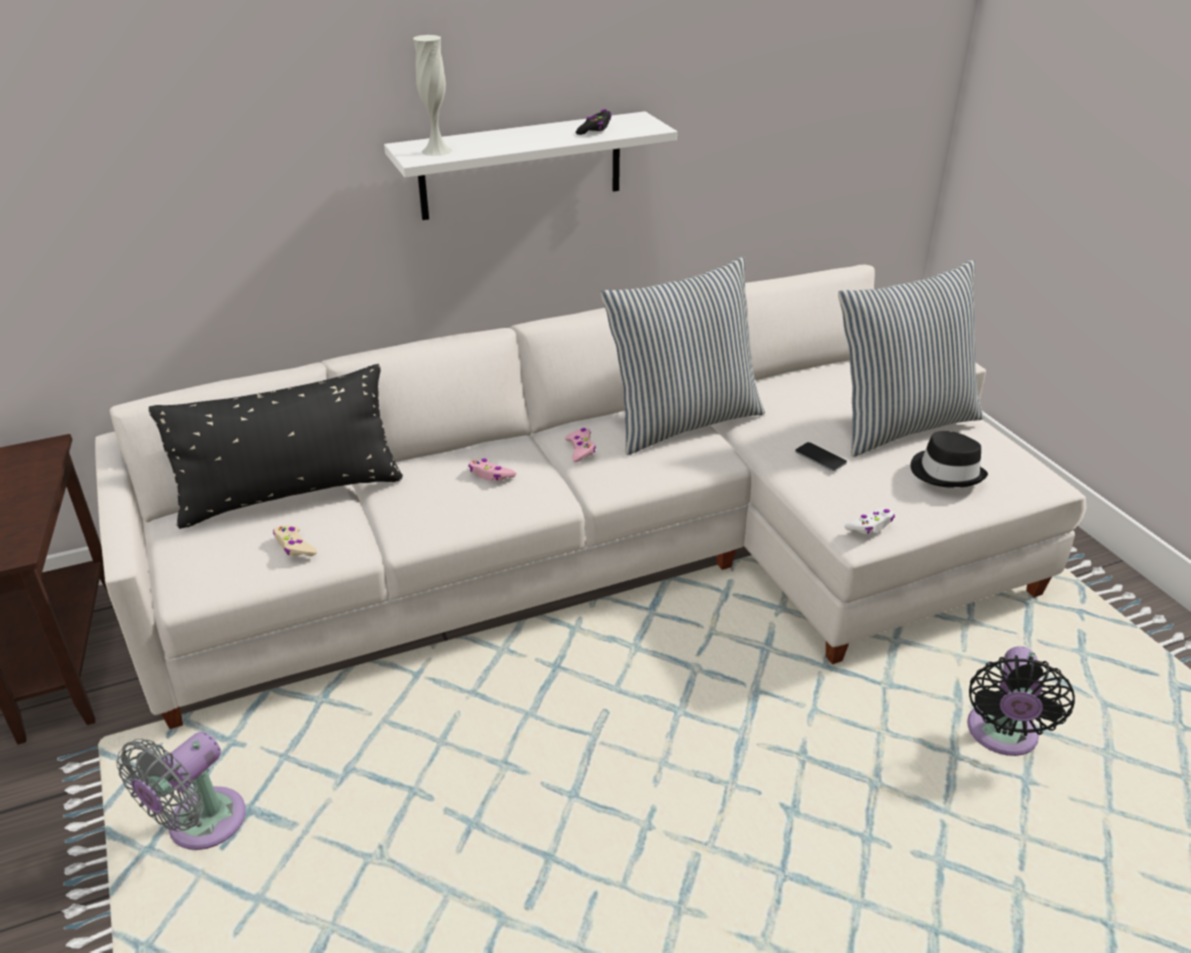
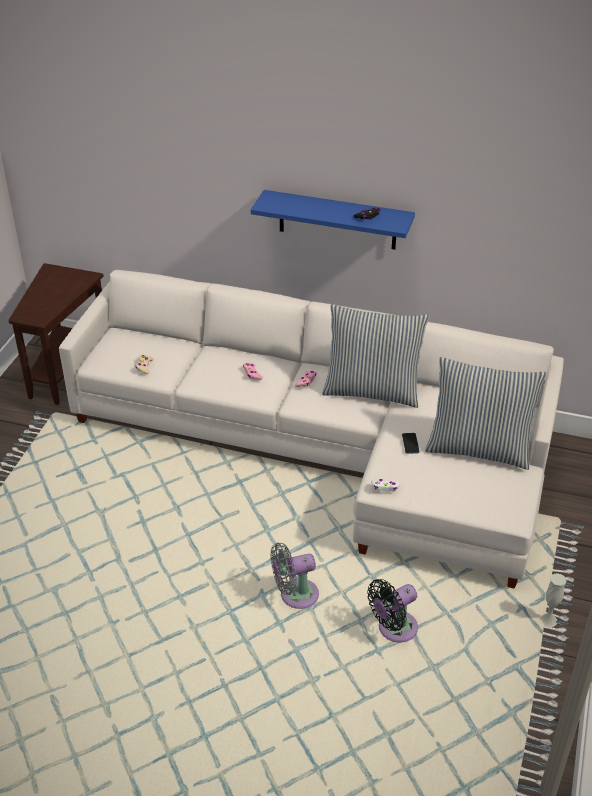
camera: 40 degrees right, 5 degrees up
(200, 826) = (57, 464): grey fan -> grey fan (295, 595)
(291, 494) = (168, 342): black pillow -> none
(436, 151) = (277, 204): white vase -> white vase (548, 620)
(521, 166) = (337, 220): white shelf -> blue shelf
(946, 472) = (461, 484): black hat -> none

